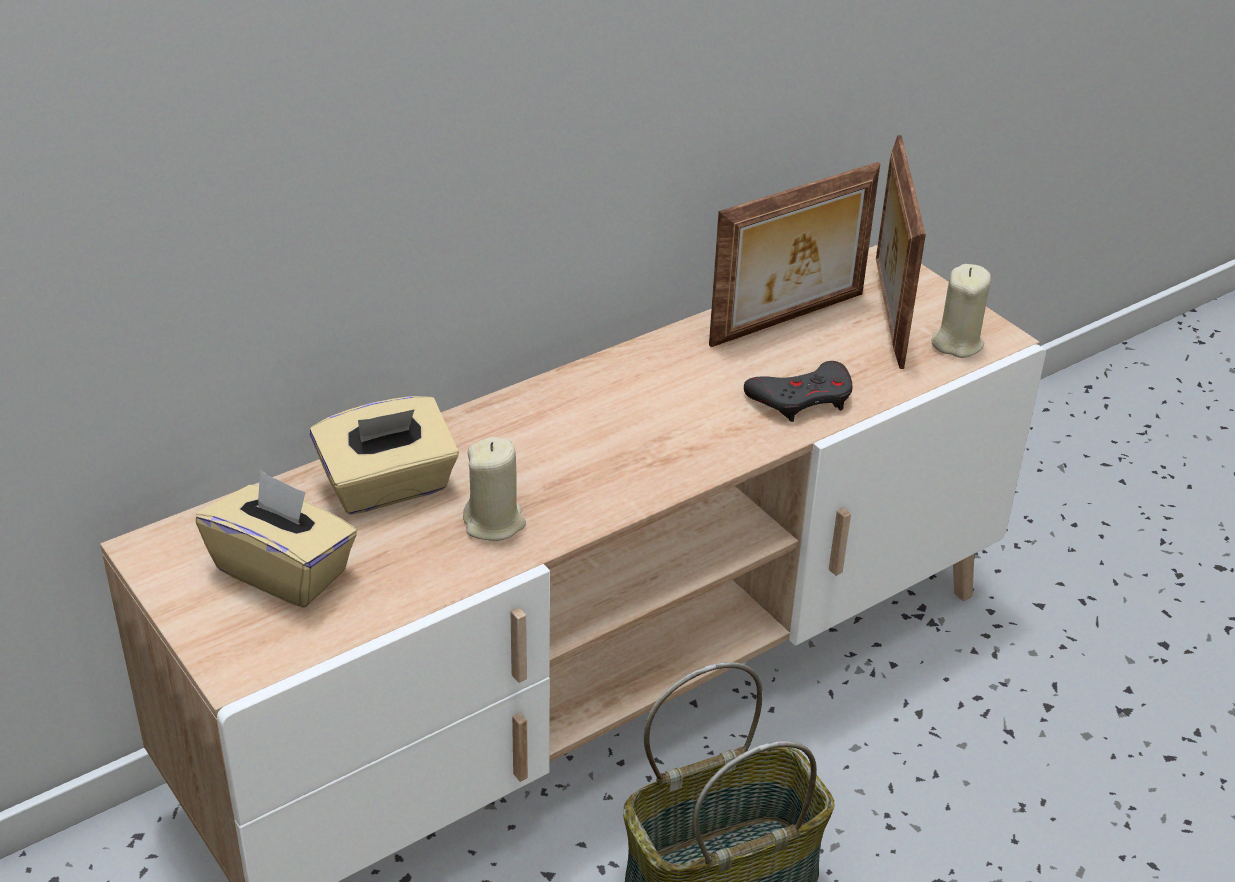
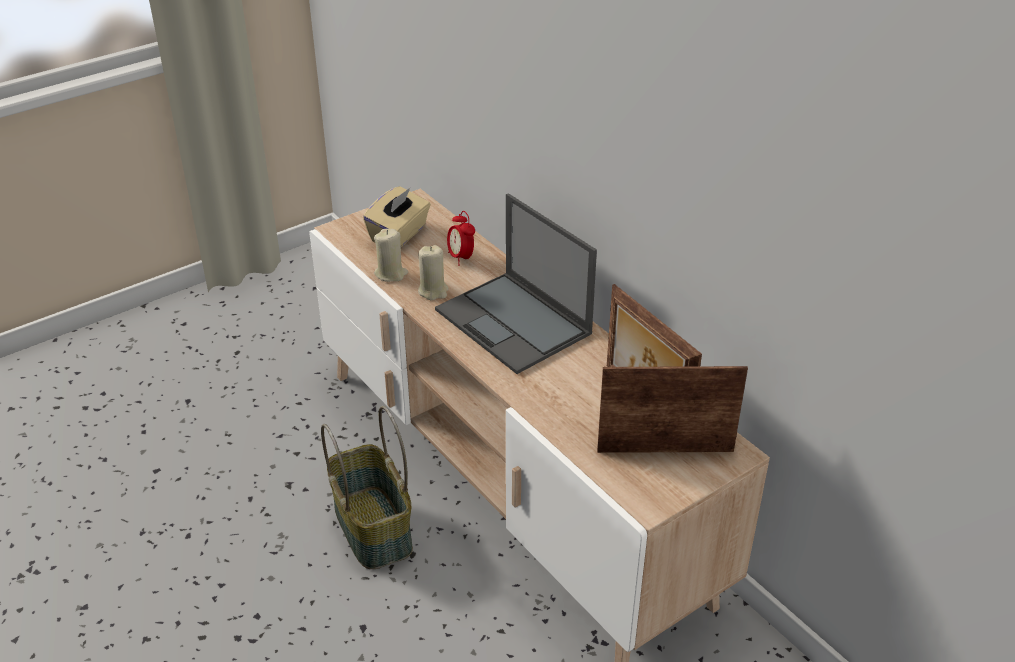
camera: 90 degrees right, 0 degrees up
(388, 487) = (461, 257): beige tissue box -> alarm clock
(598, 430) = (514, 322): none -> laptop
(802, 398) = (556, 403): grey game controller -> none
(957, 343) = (634, 482): beige candle -> beige candle (391, 274)

